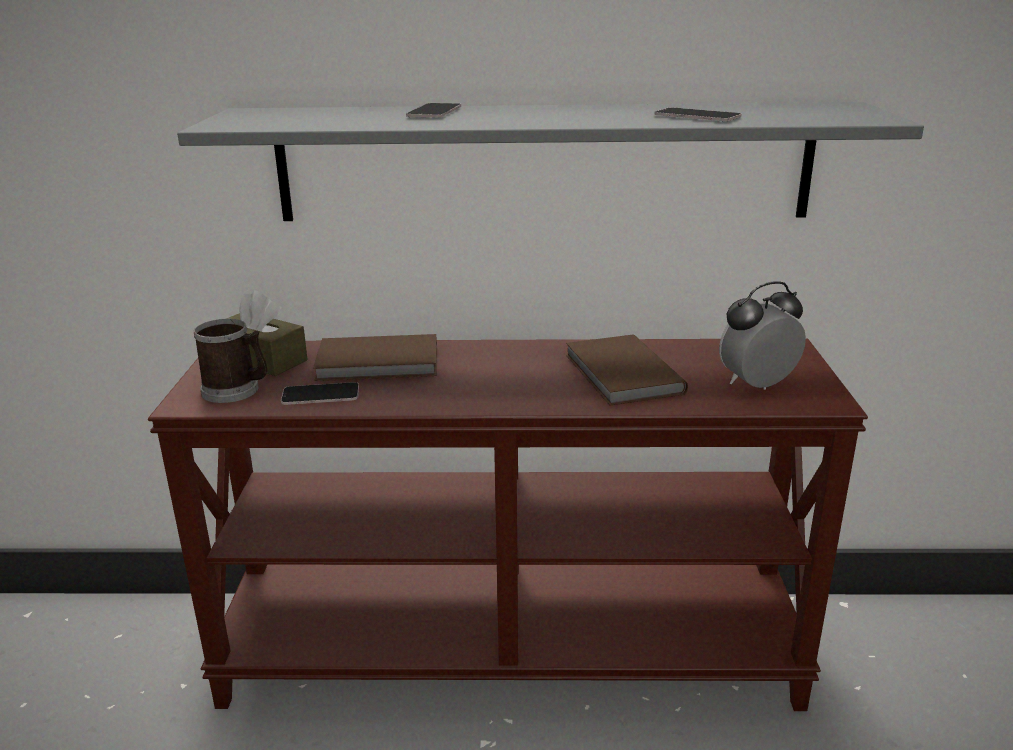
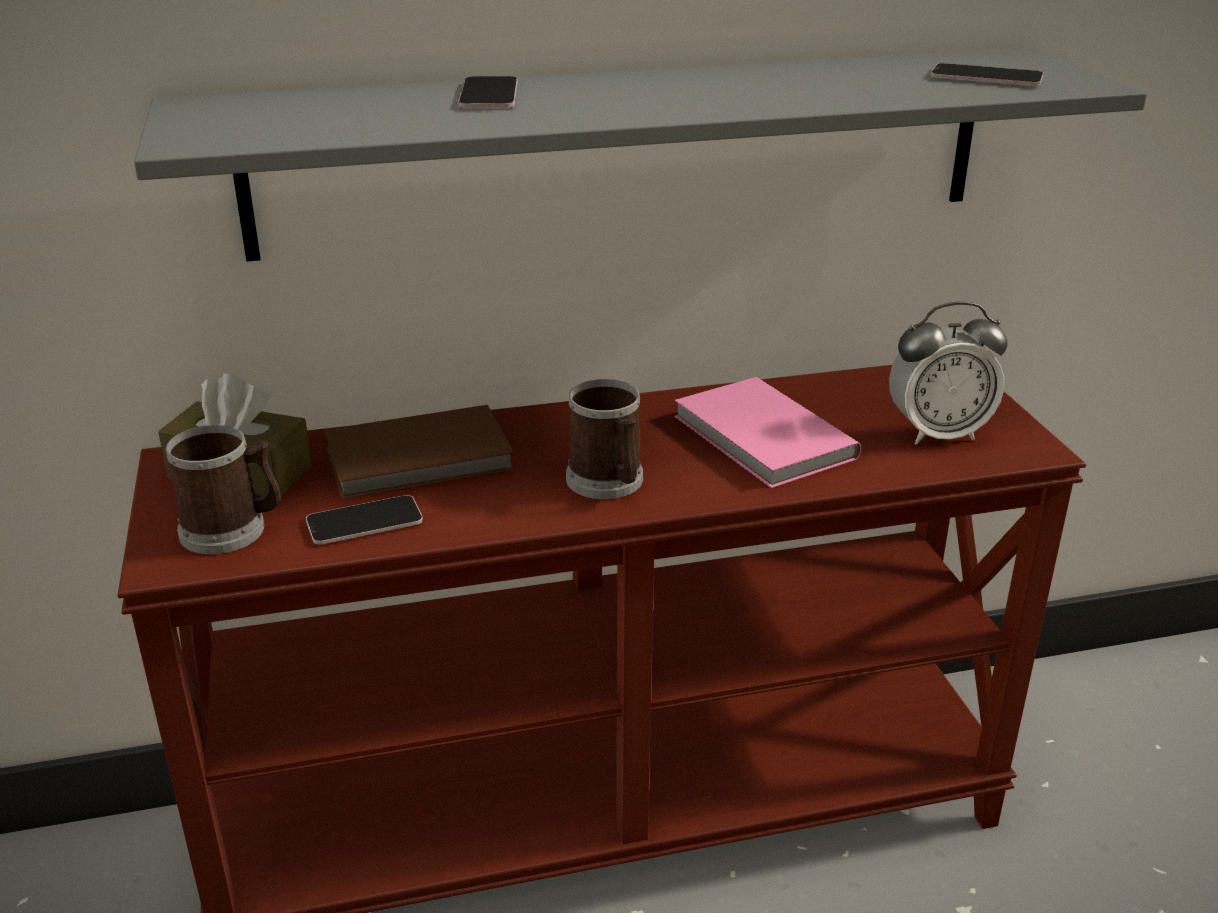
camera: 15 degrees left, 5 degrees up
(495, 390) = (609, 483): none -> mug
(621, 375) = (761, 439): brown book -> pink book
(697, 116) = (859, 88): phone -> phone (986, 77)
(757, 384) = (938, 434): alarm clock -> alarm clock turned 150 degrees counterclockwise

